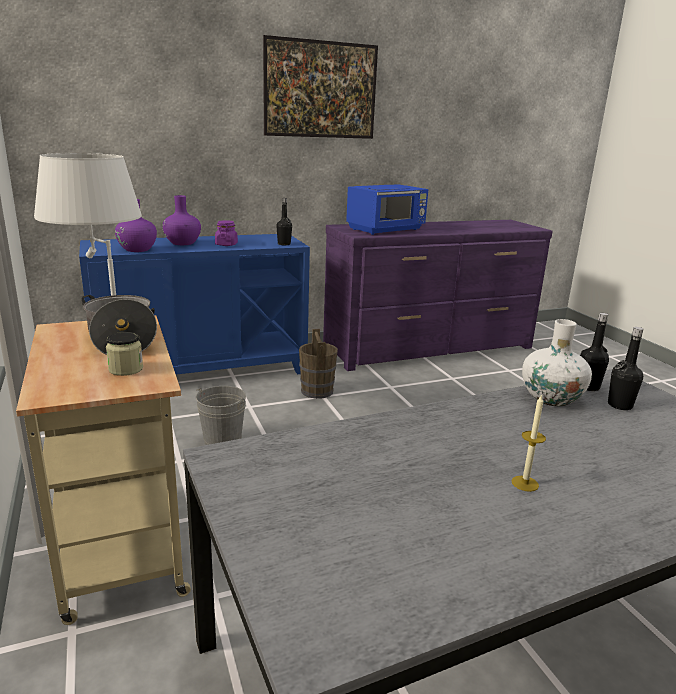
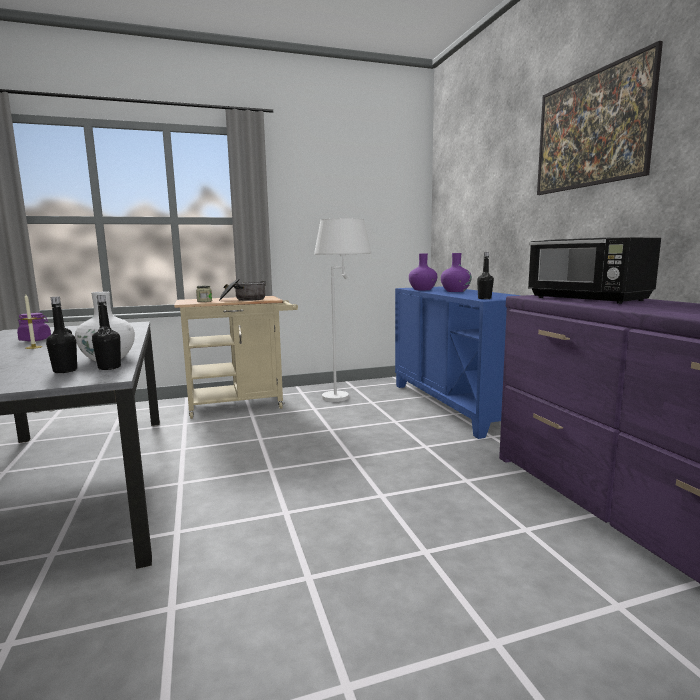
camera: 95 degrees right, 10 degrees down
(222, 441) = (339, 417): grey bucket -> none
(226, 244) = (462, 294): purple jar -> purple jar (35, 340)
(317, 391) = (436, 444): brown bucket -> none
(386, 229) = (588, 299): blue microwave -> black microwave

